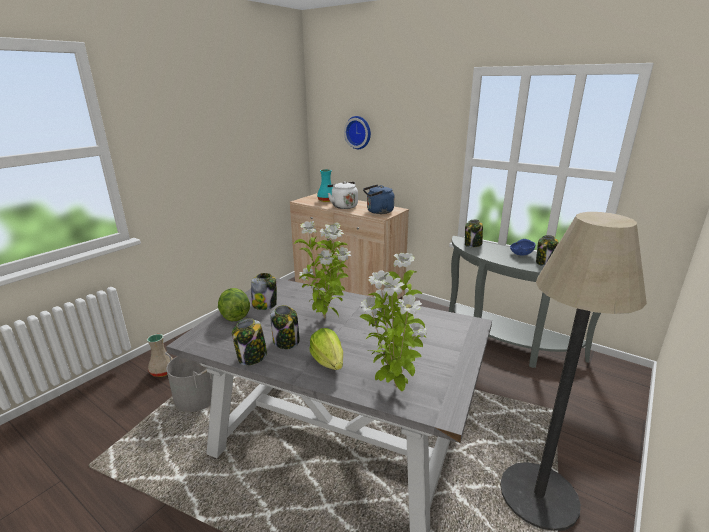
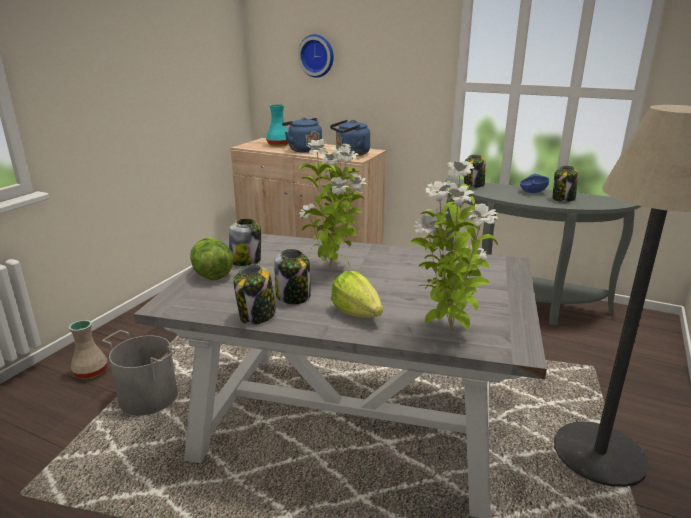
camera: 10 degrees left, 0 degrees up
(343, 206) = (303, 150): white kettle -> blue kettle

